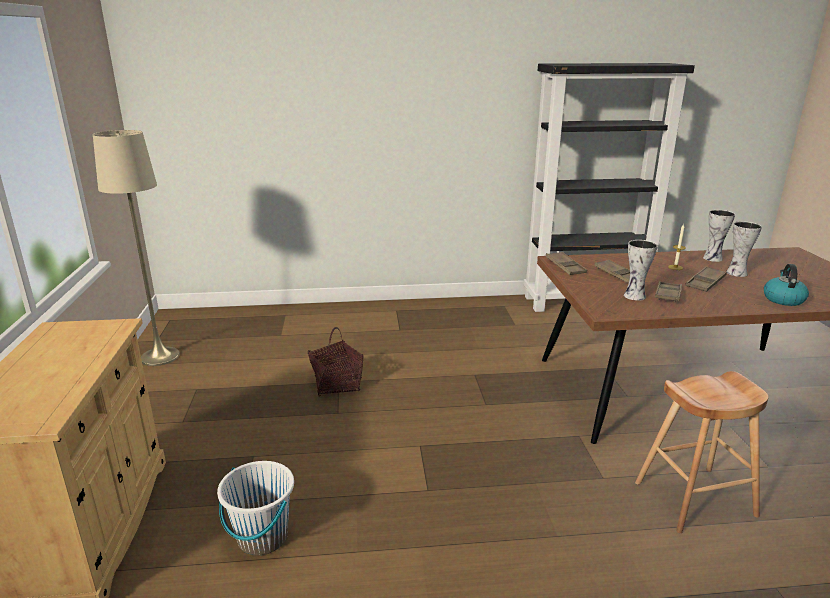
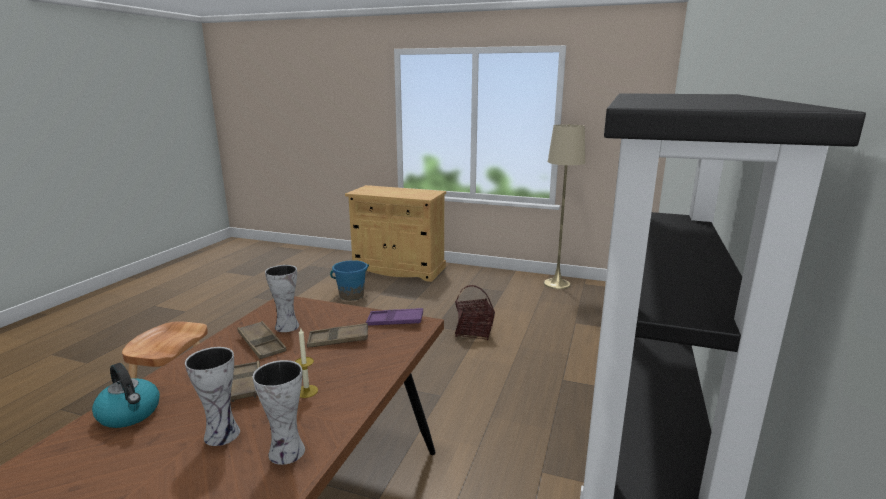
camera: 115 degrees right, 5 degrees down
(262, 537) = (351, 296): white bucket -> blue bucket
(565, 267) = (395, 321): brown tray -> purple tray

